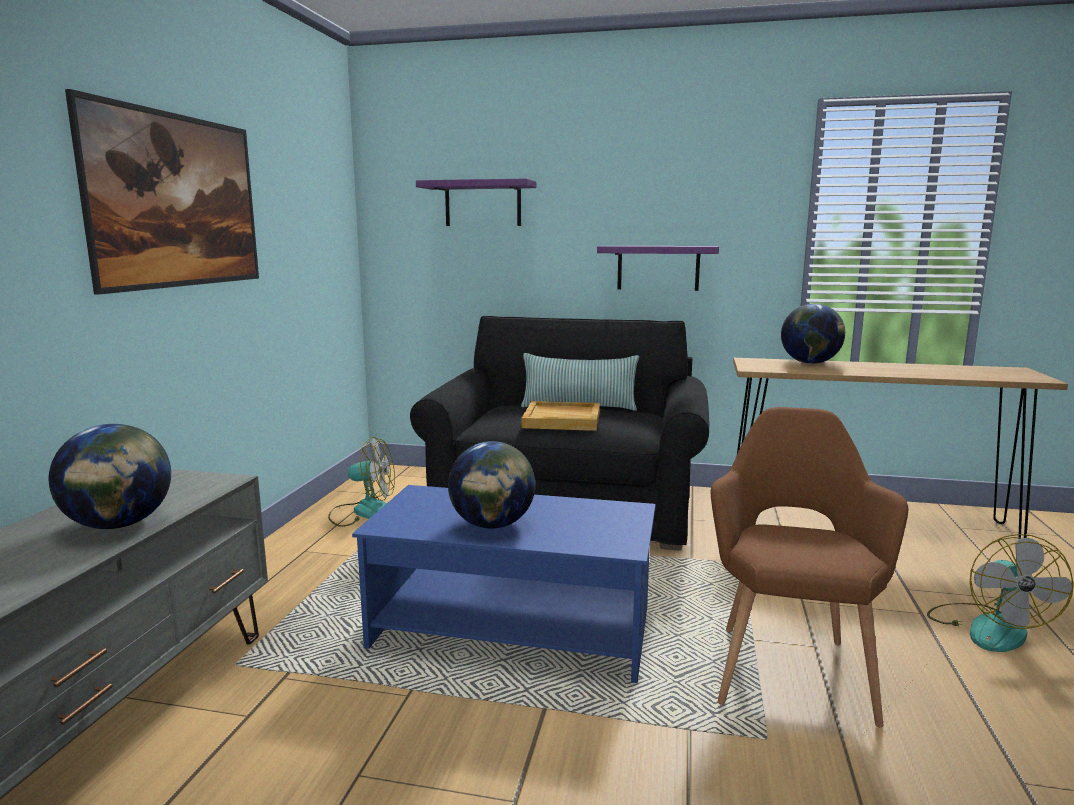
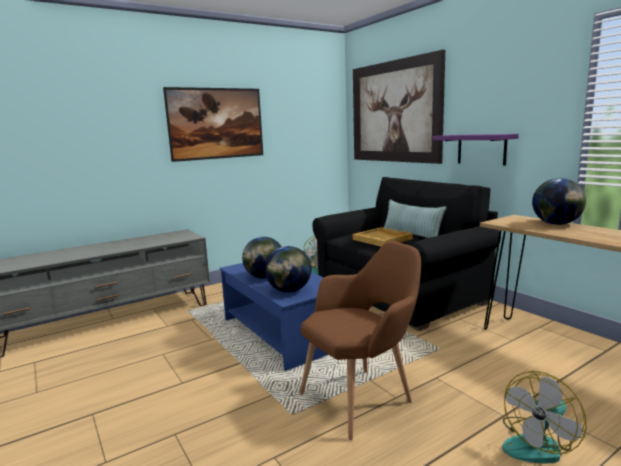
camera: 45 degrees right, 0 degrees up
(119, 525) = (143, 244): globe -> globe (289, 291)
(483, 204) = (394, 112): purple shelf -> picture

